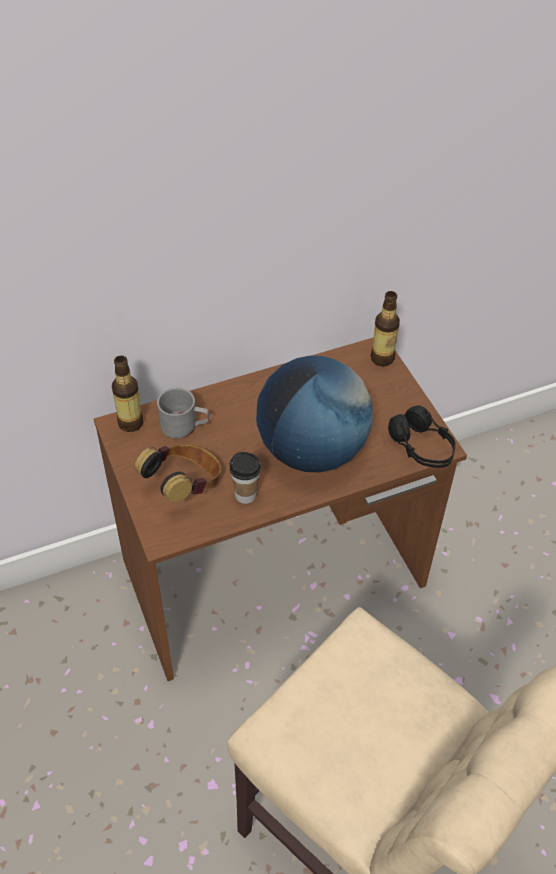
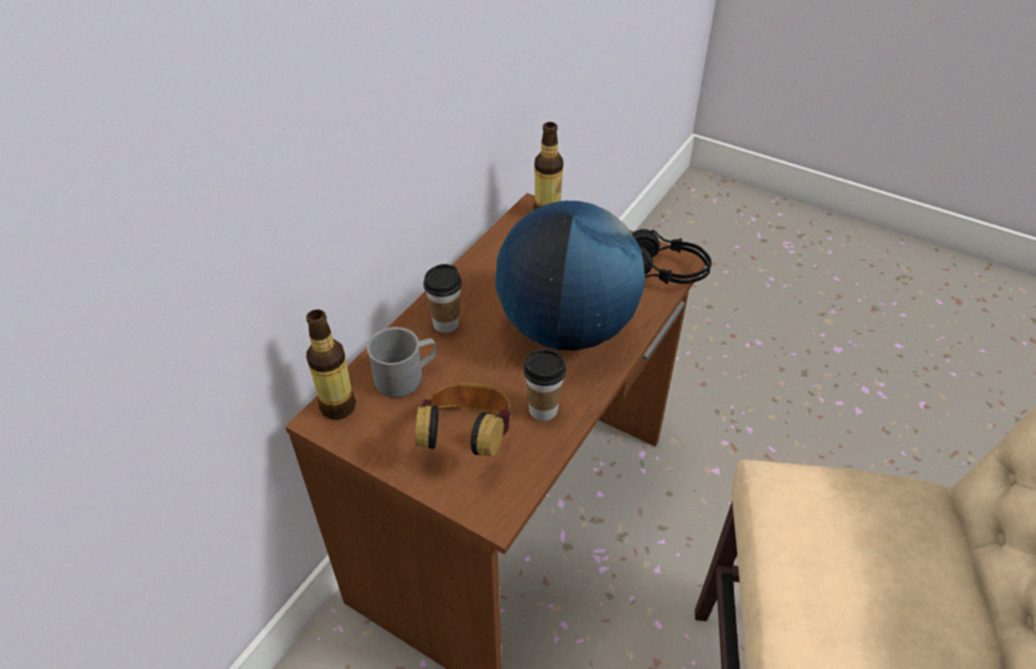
camera: 35 degrees left, 5 degrees down
(238, 404) = (446, 324): none -> cup

